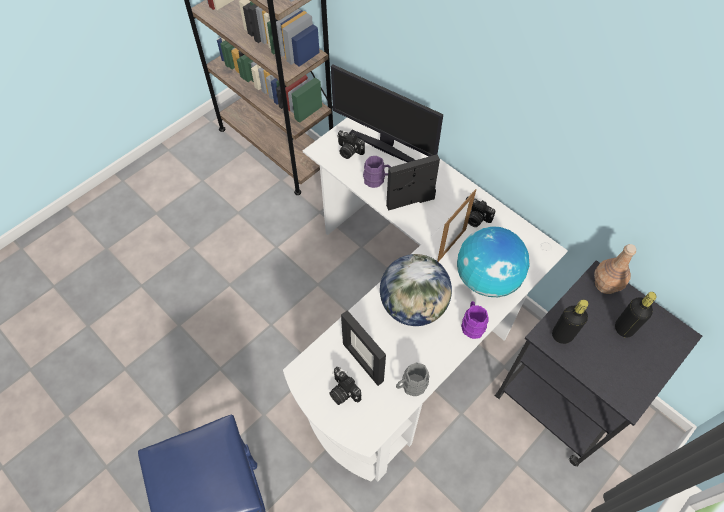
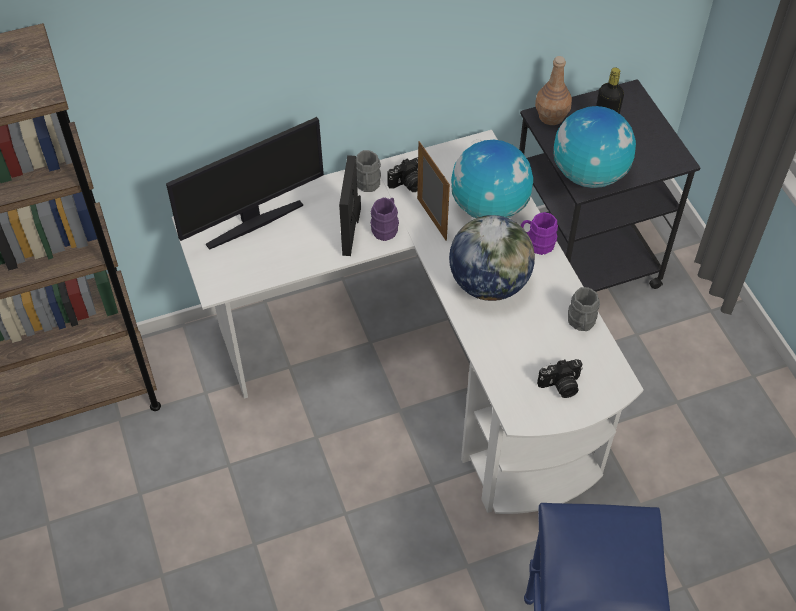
camera: 65 degrees left, 5 degrees down
(348, 151) = (237, 260): camera -> none
(364, 361) = (534, 353): picture frame -> none
(377, 179) = (299, 249): purple mug -> purple mug (386, 227)
(457, 194) = (367, 185): none -> grey mug
(562, 335) = (589, 174): black bottle -> globe

